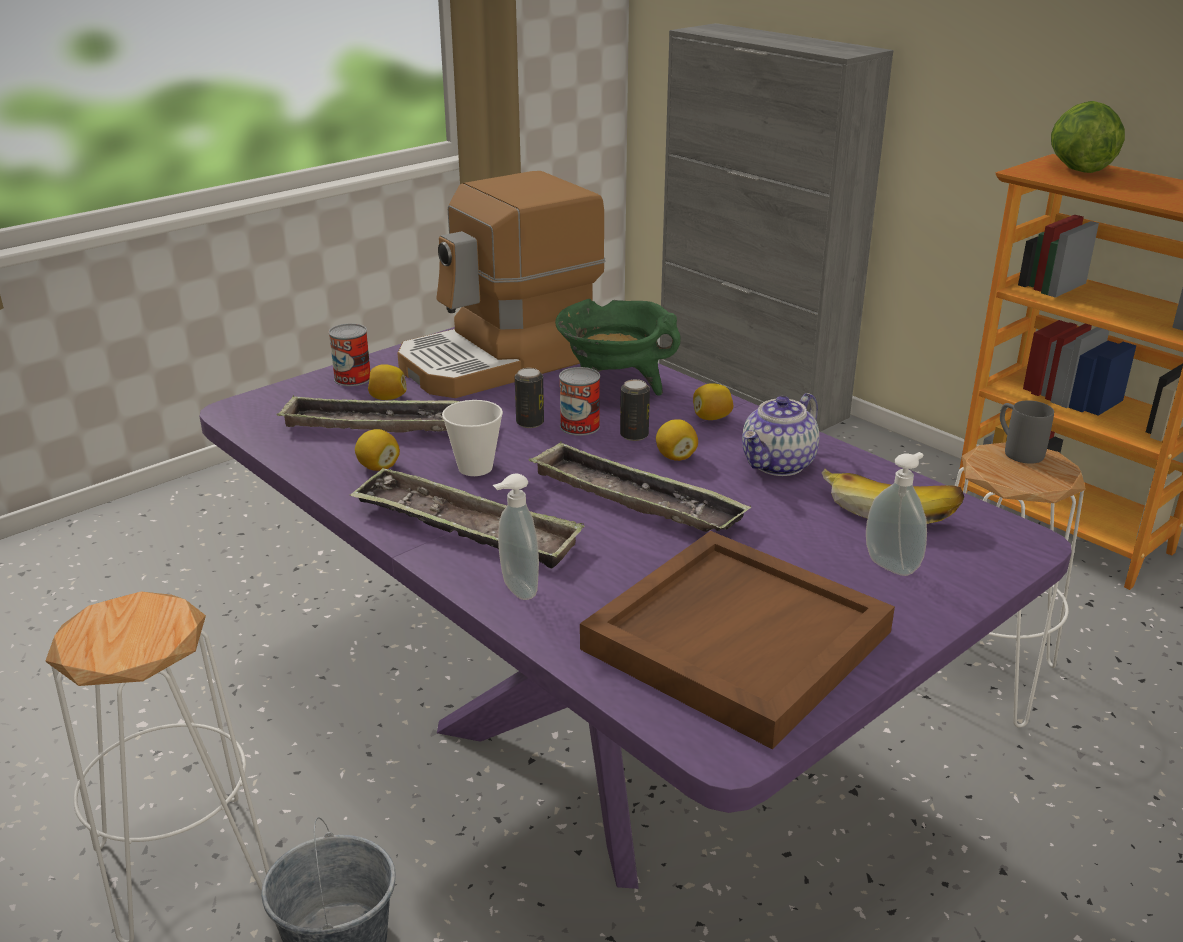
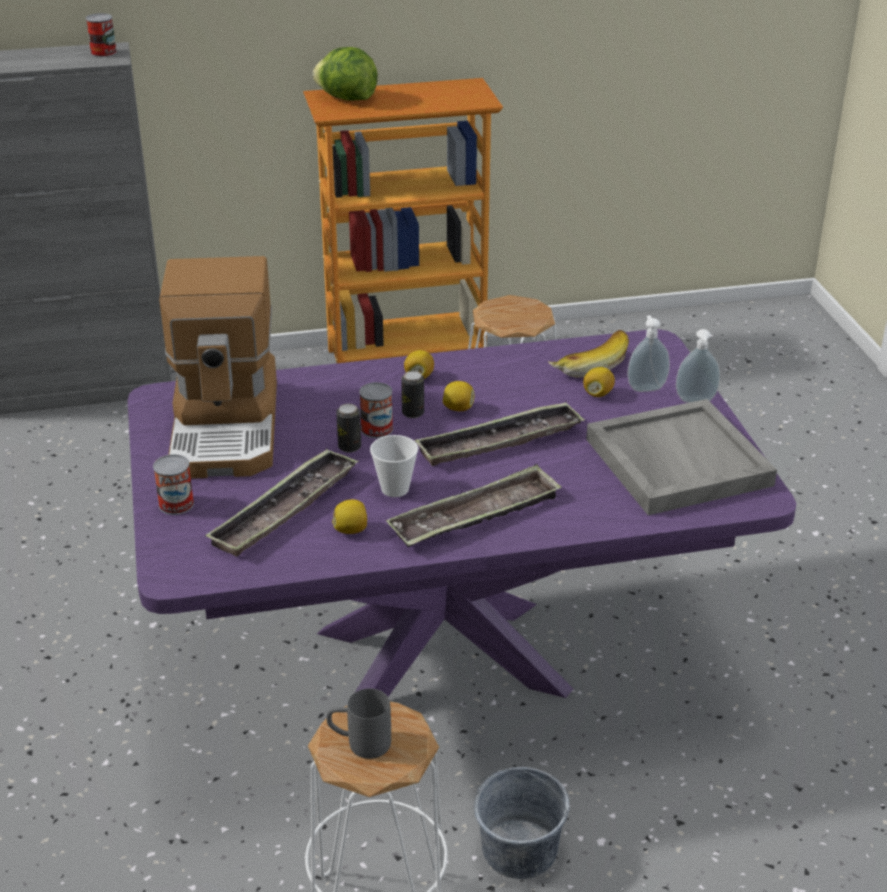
camera: 60 degrees left, 5 degrees up
(388, 398) = (235, 496): lemon -> lemon (598, 393)
(516, 589) = (568, 518): soap dispenser -> soap dispenser (695, 401)
(614, 389) = (335, 397): green cooking pot -> none
(736, 638) = (676, 461): brown tray -> grey tray
(778, 464) = (505, 377): teapot -> none
(850, 49) = (103, 53): none -> can
(1017, 451) = (495, 306): grey mug -> grey mug (359, 743)

